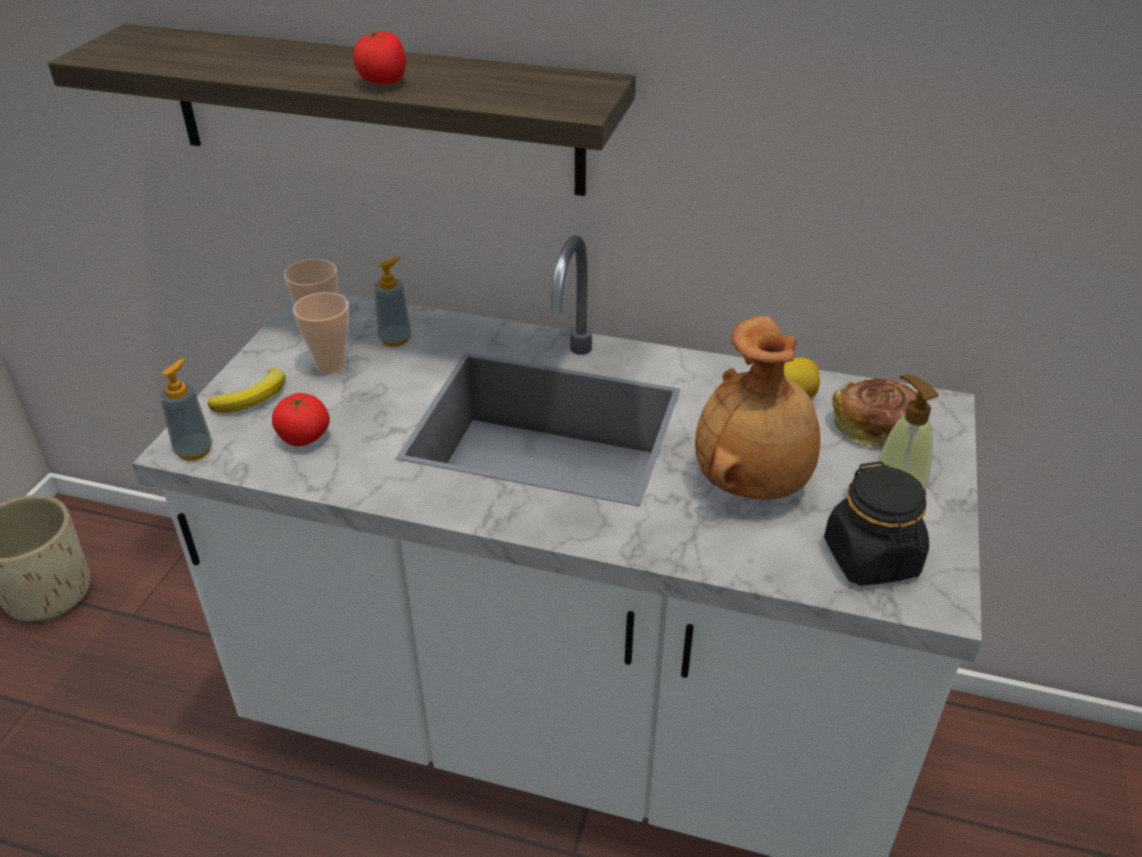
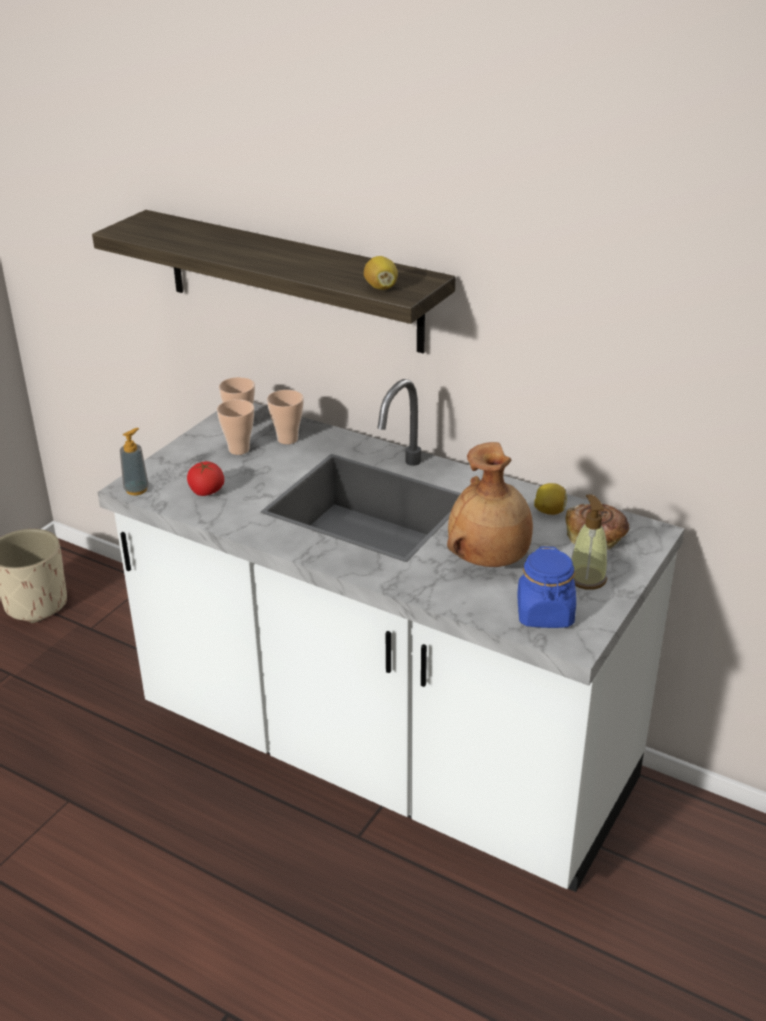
camera: 15 degrees right, 5 degrees down
(253, 396) = (183, 463): banana -> none
(383, 82) = (289, 266): tomato -> none
(395, 339) = (287, 439): soap dispenser -> cup
(540, 100) = (381, 287): none -> lemon
(871, 558) = (545, 614): black jar -> blue jar

